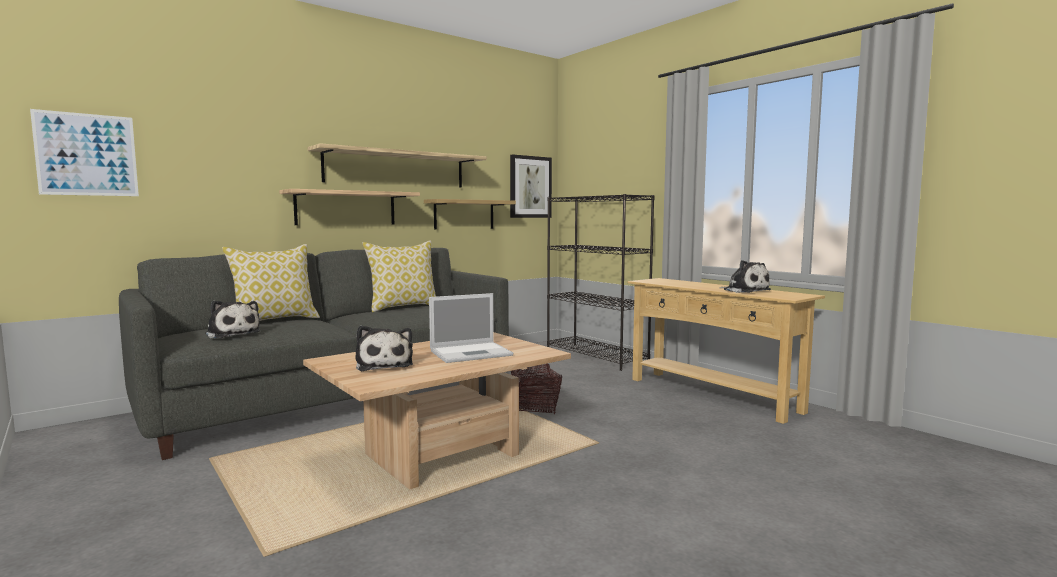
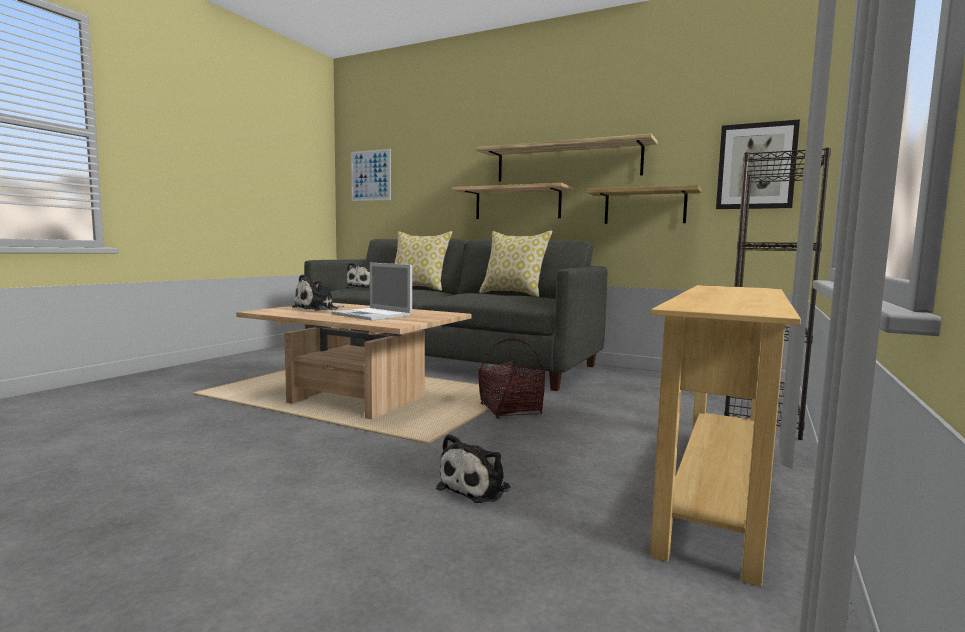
camera: 65 degrees right, 0 degrees up
(744, 290) = (722, 300): plush toy -> plush toy (477, 488)

